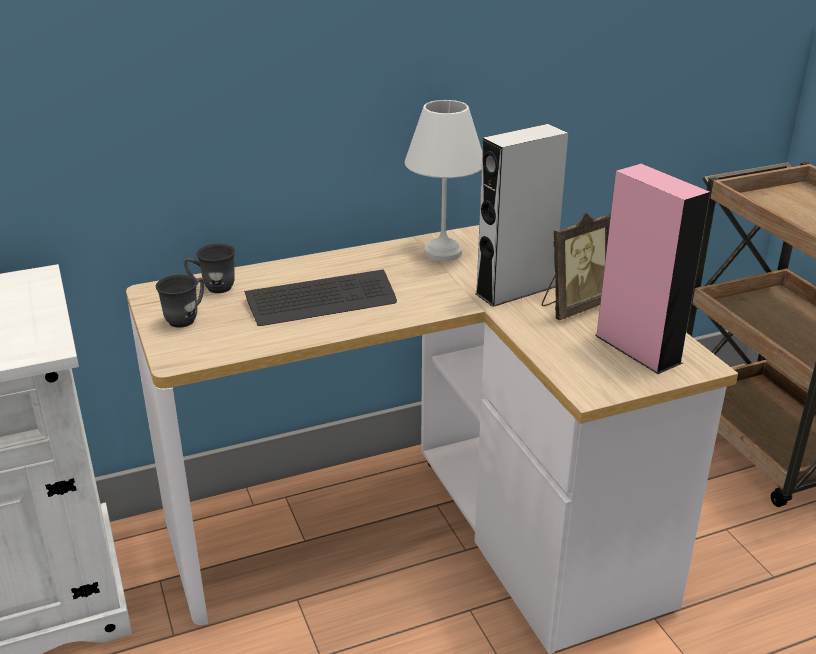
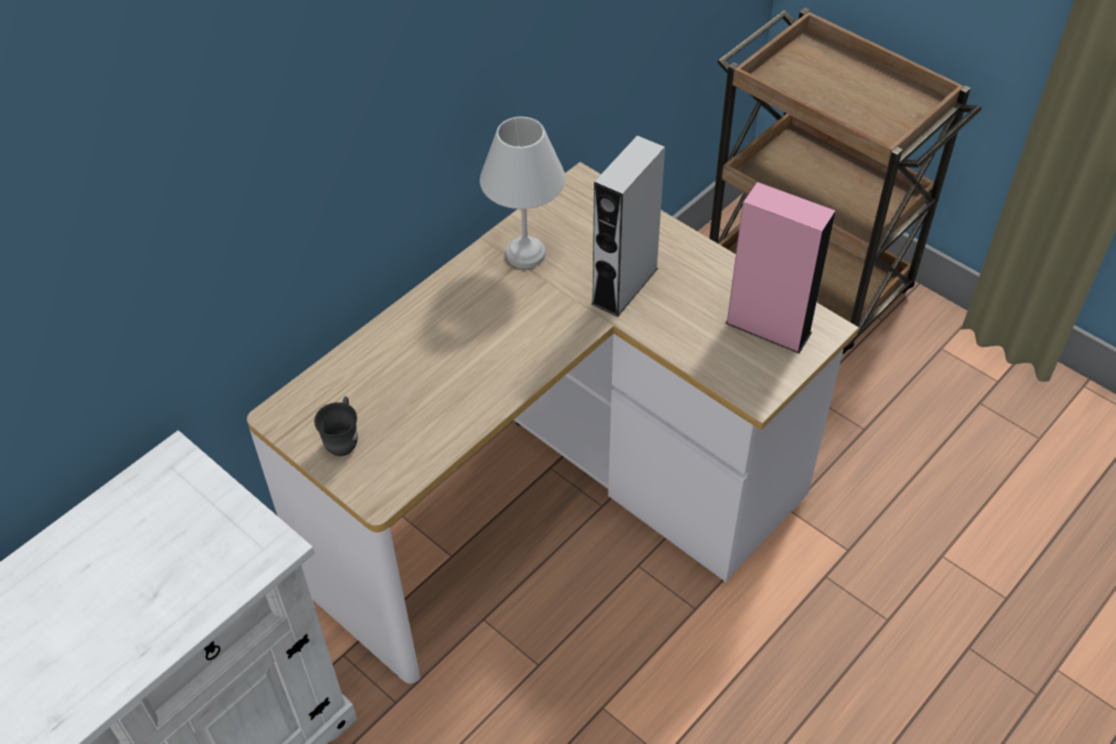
camera: 25 degrees left, 20 degrees up
(212, 287) = (335, 387): grey mug -> none
(321, 301) = (456, 367): keyboard -> none
(574, 307) = (688, 290): picture frame -> none

